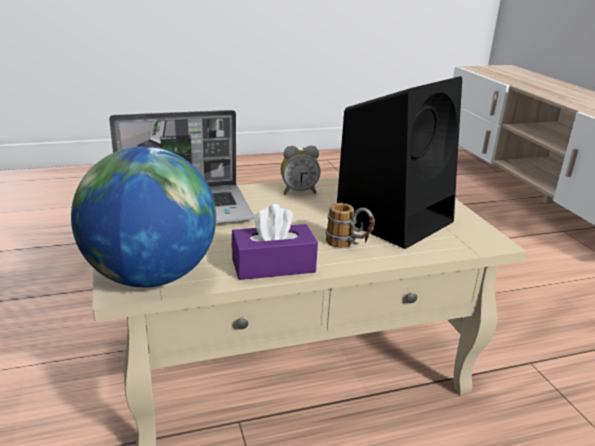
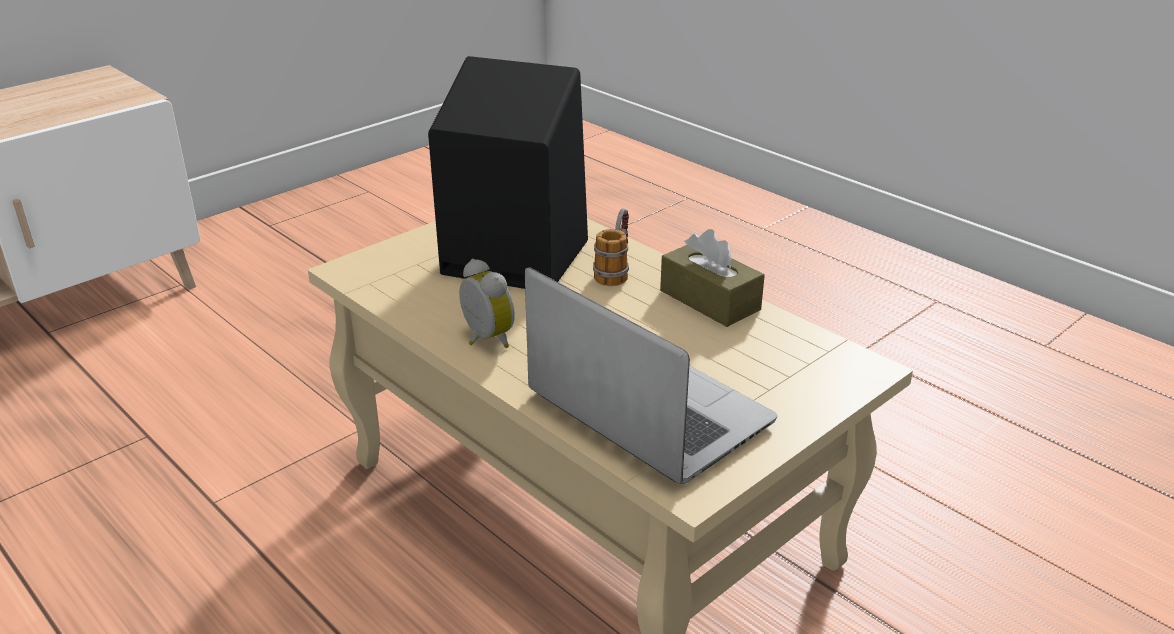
camera: 115 degrees left, 5 degrees up
(150, 276) = (823, 362): globe -> none
(273, 265) = (709, 300): purple tissue box -> brown tissue box

